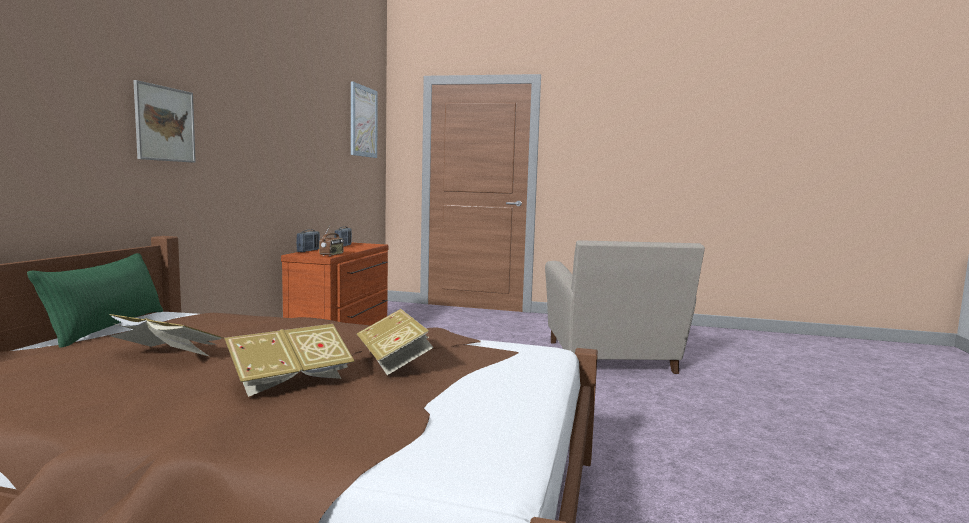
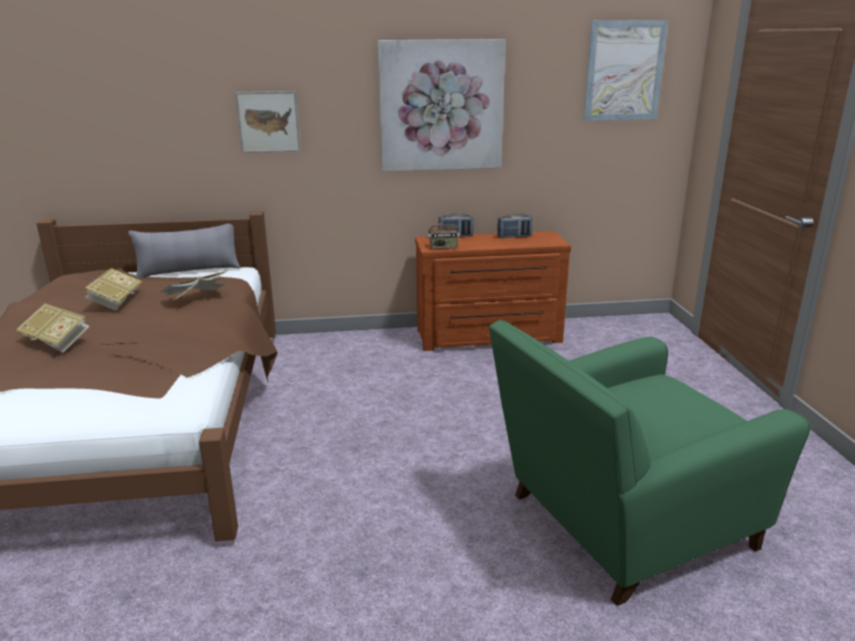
camera: 70 degrees right, 15 degrees up
(107, 328) = (189, 271): green pillow -> grey pillow
(287, 130) = (441, 106): none -> picture
(393, 360) = (107, 357): book -> book (197, 299)
(612, 359) = (619, 524): beige armchair -> green armchair

